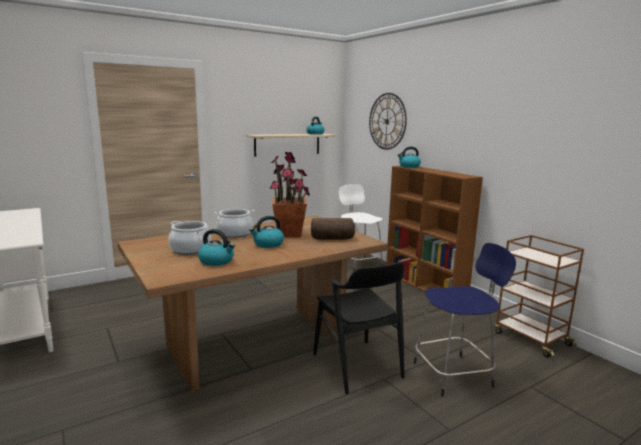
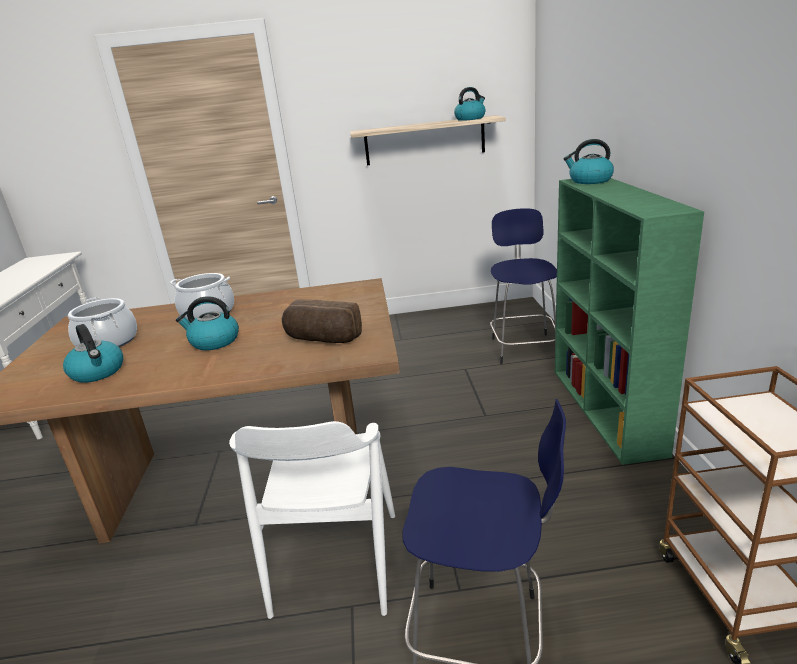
camera: 30 degrees right, 10 degrees up
(289, 234) = (278, 320): potted plant -> none
(357, 365) = (336, 562): black chair -> white chair
(358, 264) = (524, 347): white stool -> blue stool
(387, 121) = (579, 85): wall clock -> none
(425, 285) = (606, 410): brown bookcase -> green bookcase

